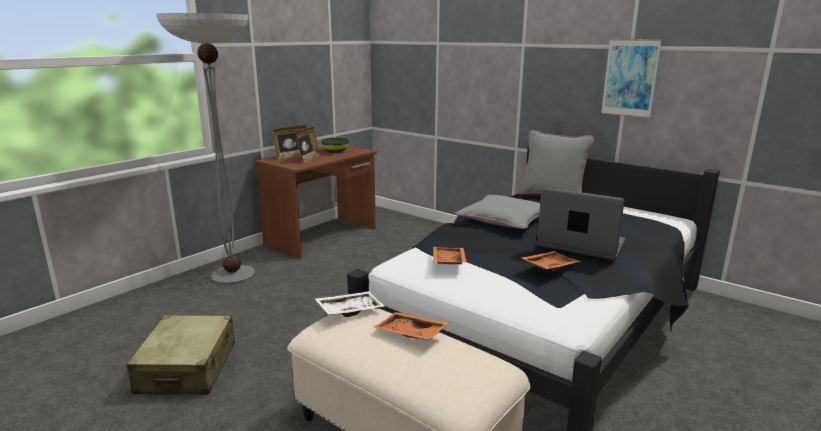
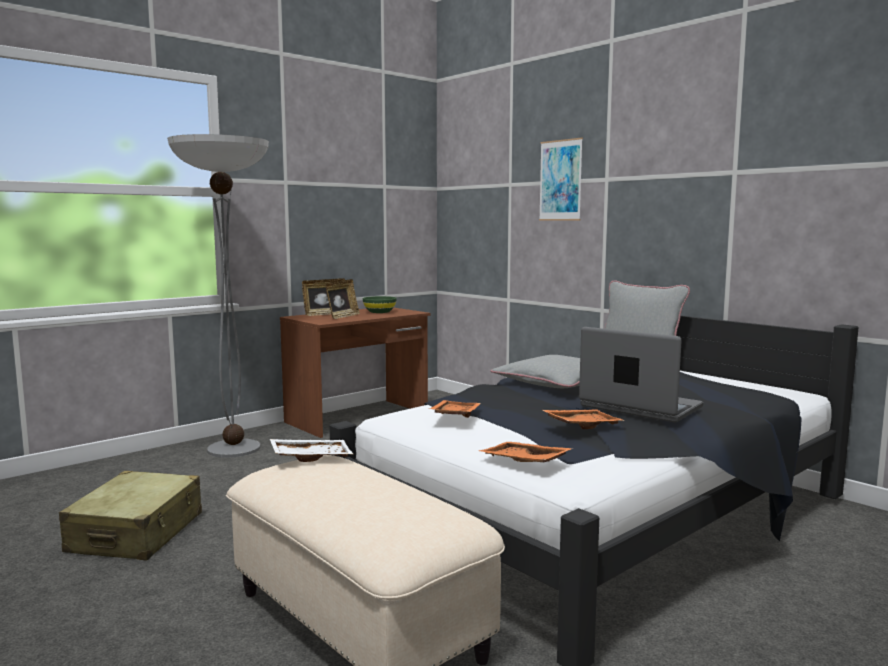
camera: 10 degrees right, 10 degrees down
(410, 334) = (368, 482): orange tray -> orange tray (523, 462)
(630, 78) = (735, 211): picture -> picture (560, 180)

